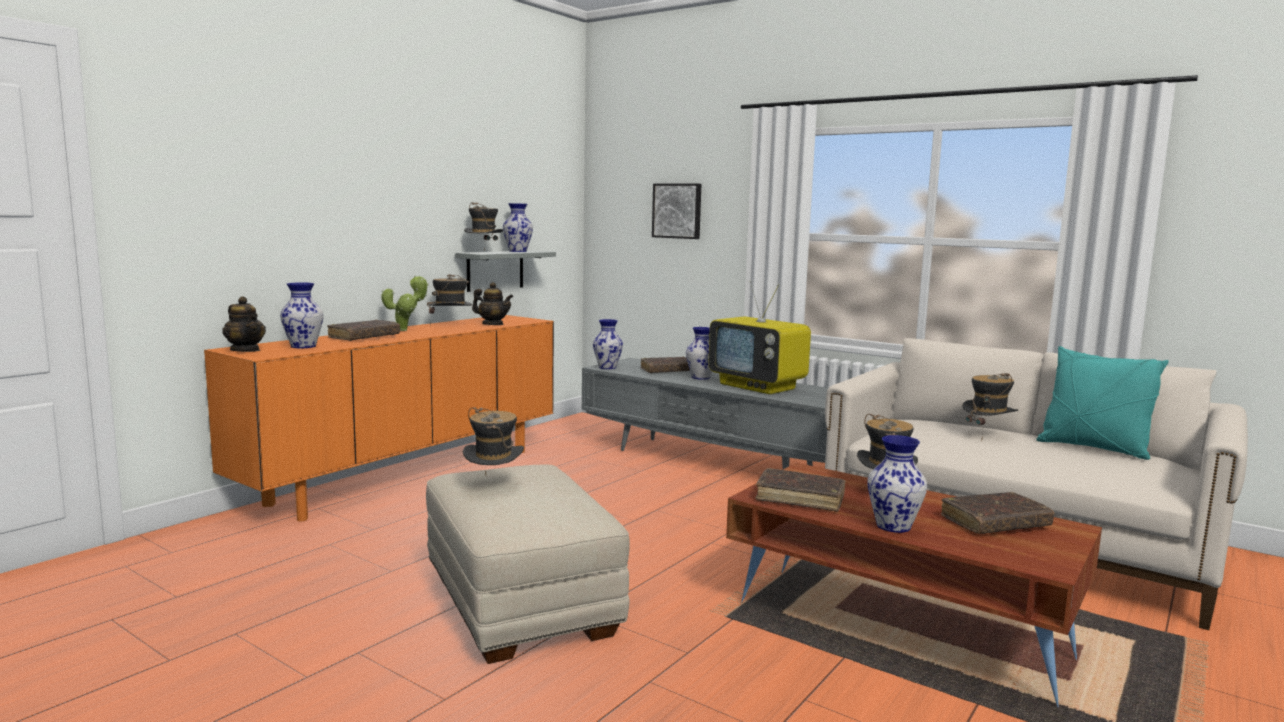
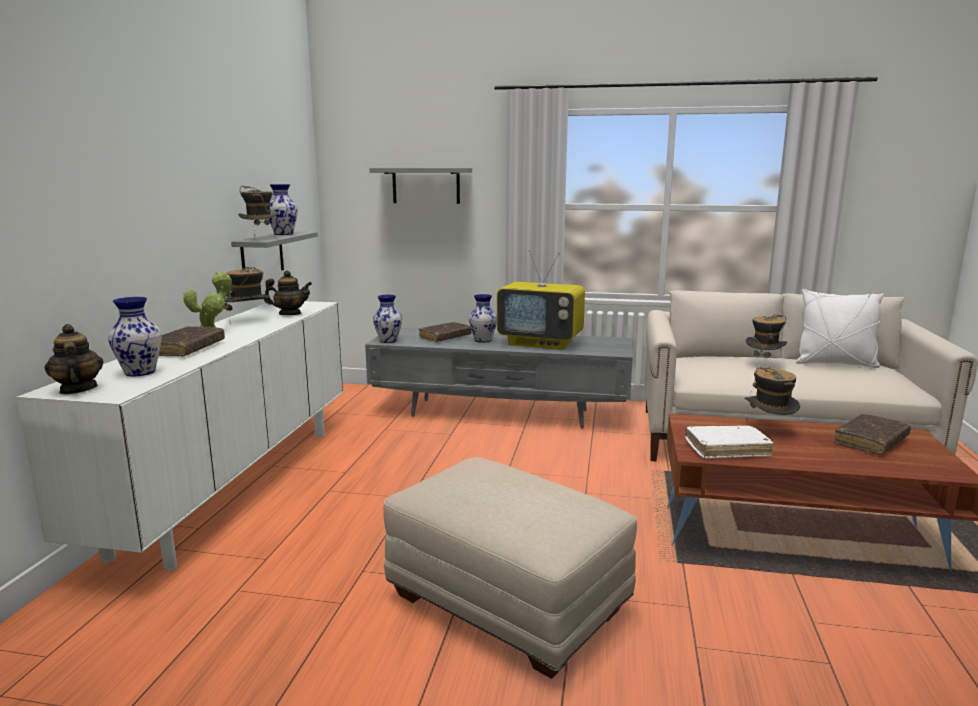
camera: 25 degrees left, 5 degrees up
(245, 350) = (77, 389): teapot -> teapot turned 135 degrees counterclockwise
(407, 475) = (233, 485): orange cabinet -> white cabinet
(494, 486) = (479, 496): hat -> none
(677, 211) = (426, 185): picture -> grey shelf
(800, 498) = (726, 449): brown book -> white book
(894, 527) = (823, 461): vase -> none
(1093, 448) = (835, 364): turquoise pillow -> white pillow

